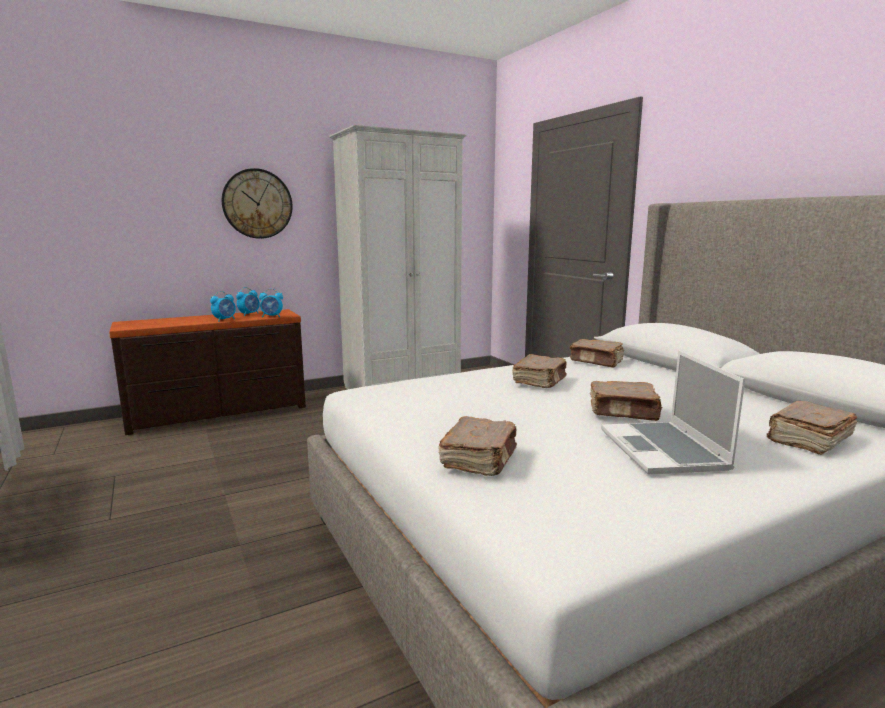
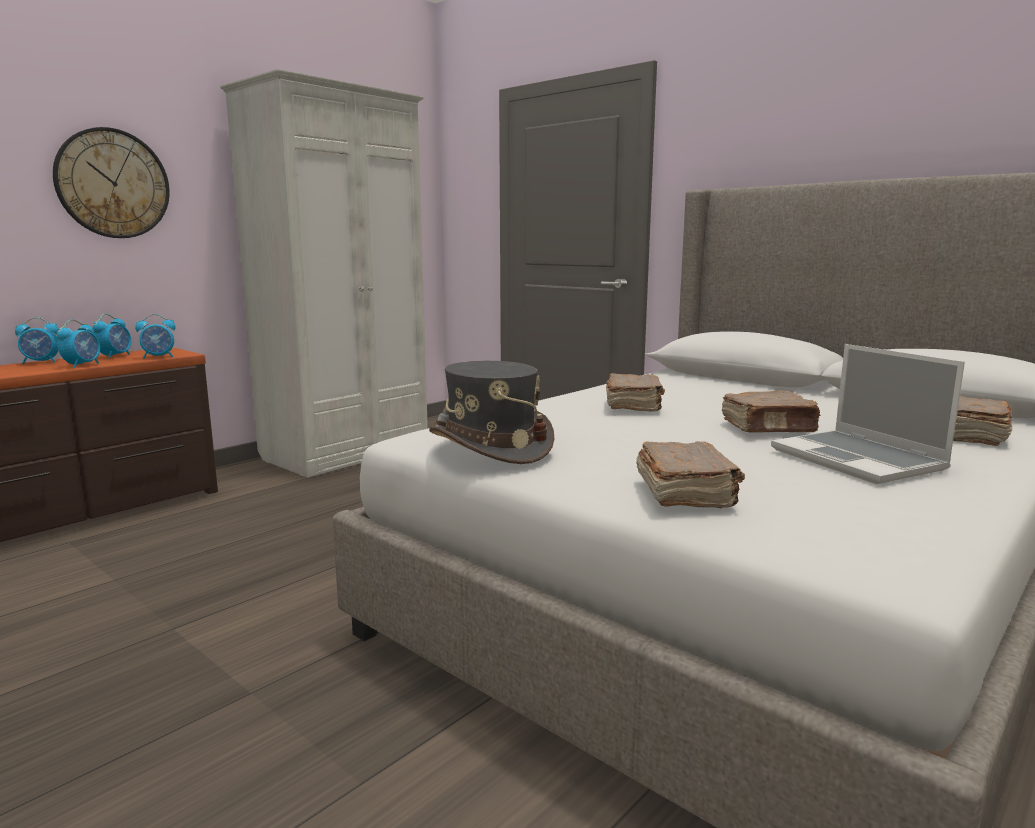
camera: 20 degrees left, 0 degrees up
(206, 316) = (41, 362): none -> alarm clock
(391, 404) = (491, 446): none -> grey hat
(596, 362) = (665, 381): brown book -> none

